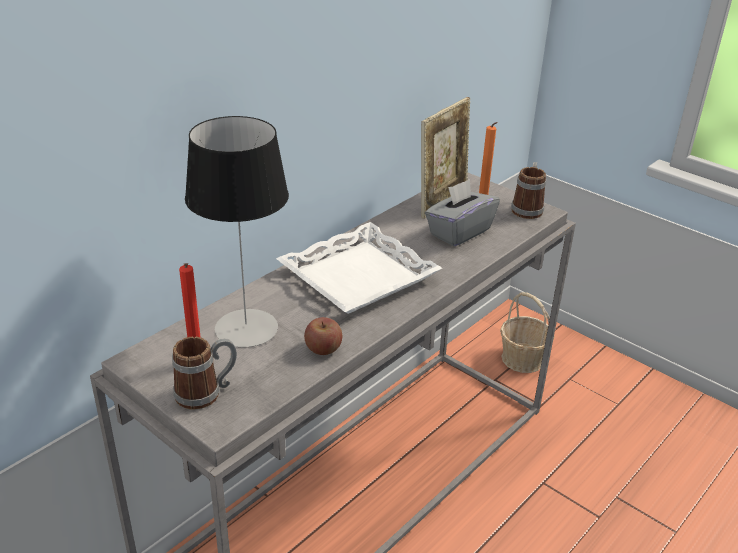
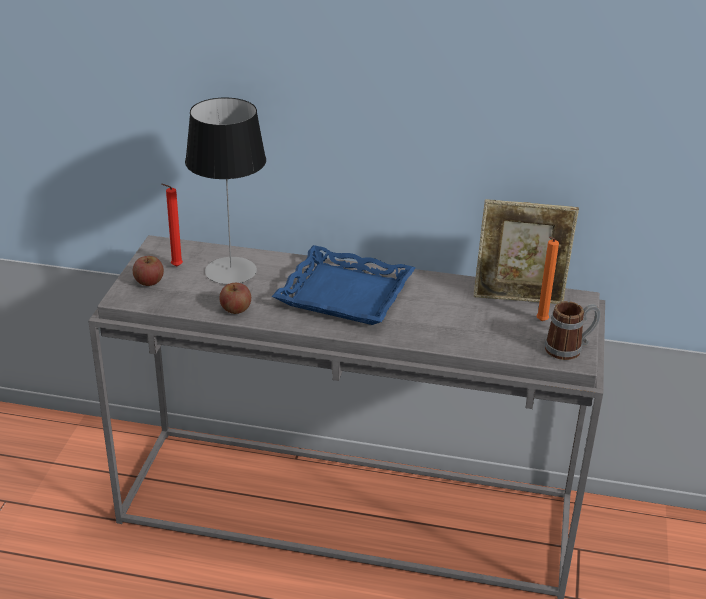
camera: 60 degrees right, 0 degrees up
(206, 392) = (149, 281): mug -> apple
(358, 276) = (345, 293): white tray -> blue tray
(459, 232) = (474, 322): grey tissue box -> none
(522, 359) = (635, 560): basket -> none

